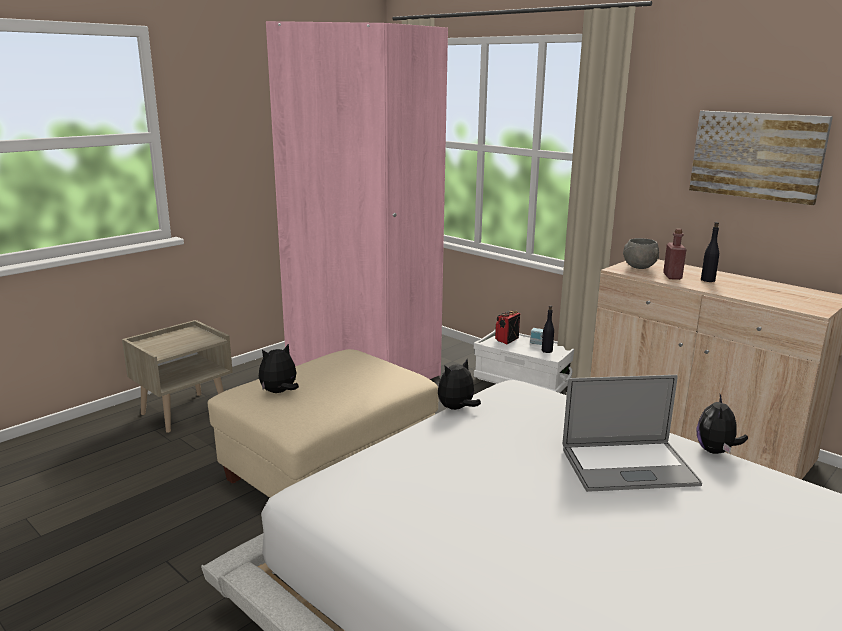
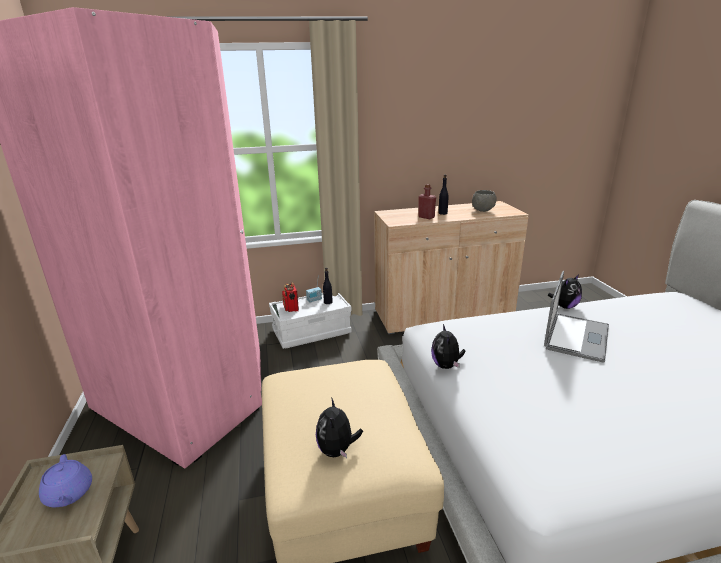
camera: 55 degrees left, 5 degrees up
(182, 341) = (69, 494): none -> purple teapot
(640, 268) = (400, 218): grey bowl -> grey bowl (483, 211)
(716, 451) = (564, 306): plush toy -> plush toy turned 90 degrees counterclockwise
(757, 155) = (441, 127): picture -> none

